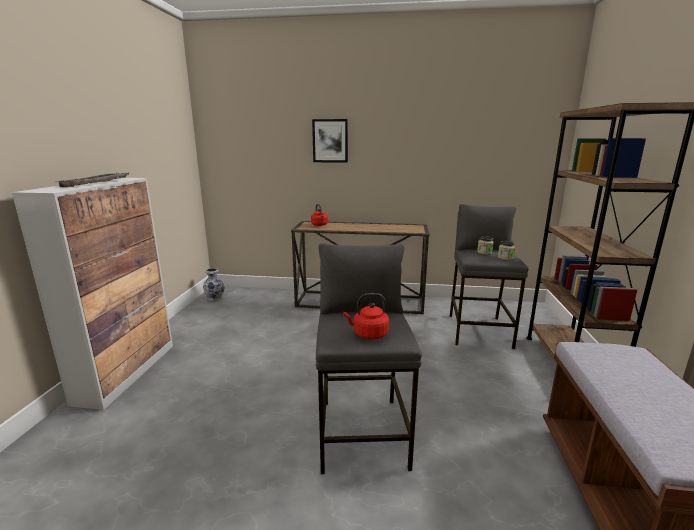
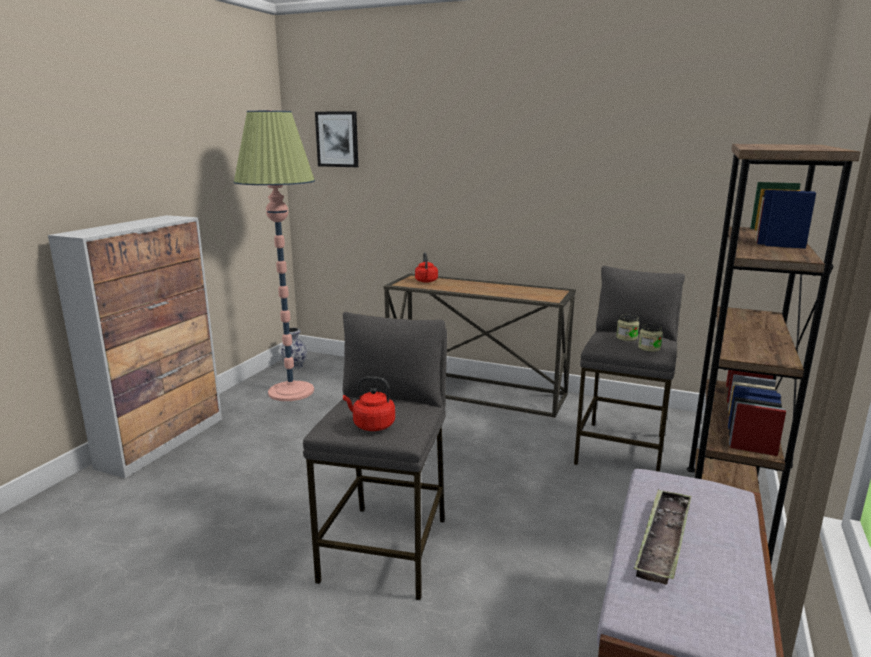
camera: 15 degrees right, 0 degrees up
(96, 183) = (137, 224): tray -> tray (663, 540)
(221, 317) = (291, 391): none -> floor lamp
(330, 141) = (448, 168): picture -> picture (337, 139)

